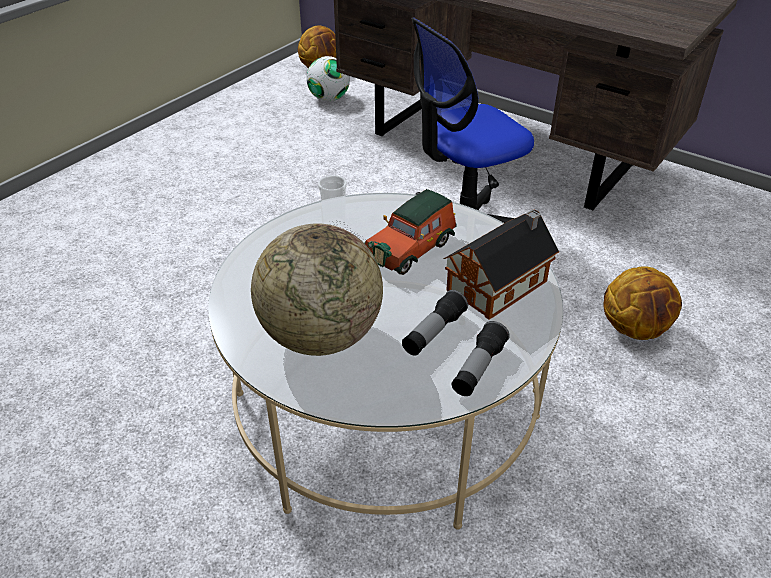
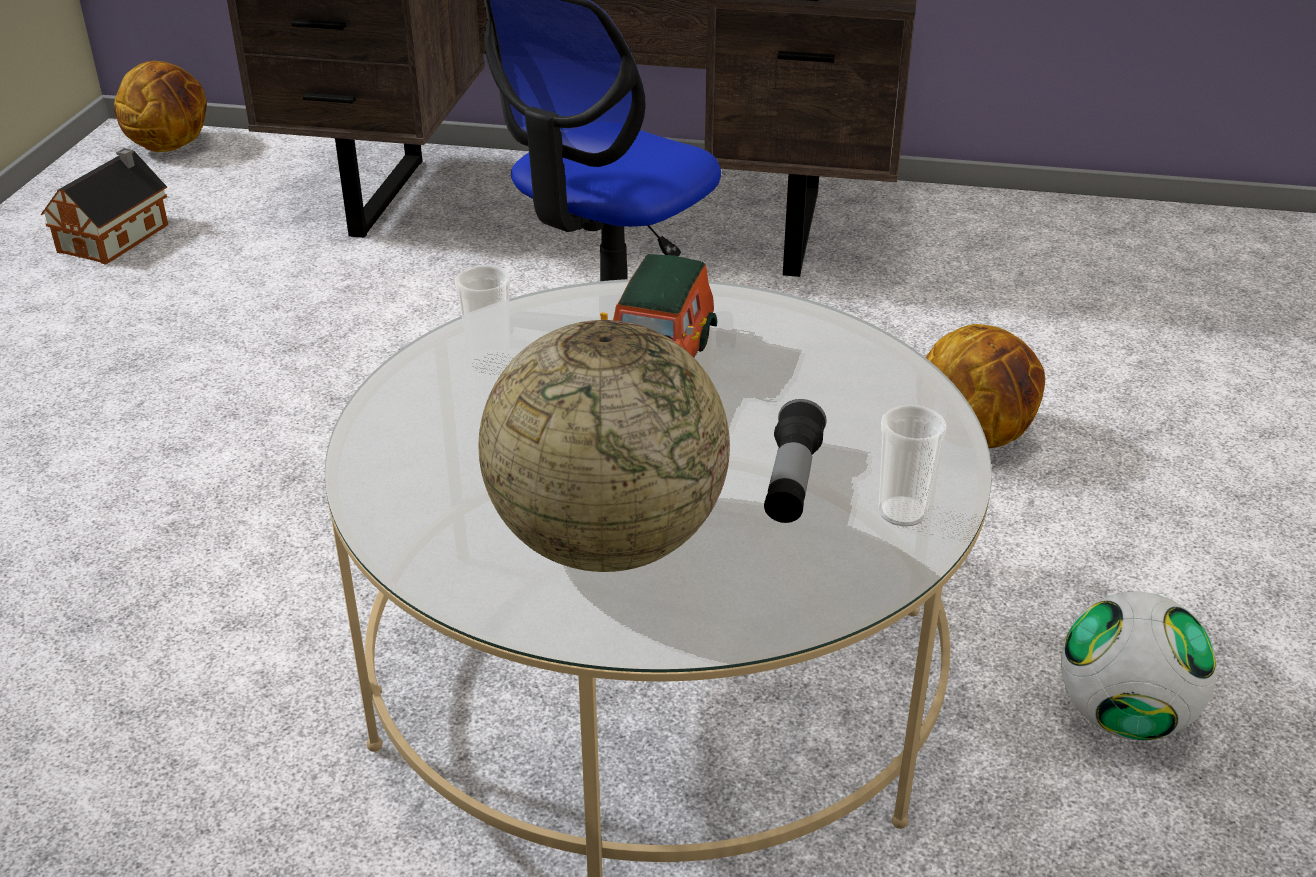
camera: 25 degrees left, 5 degrees down
(329, 99) = (219, 194): football -> football (1123, 716)
(478, 368) = (902, 512): flashlight -> cup
(501, 284) = (840, 381): toy house -> toy house (117, 236)

